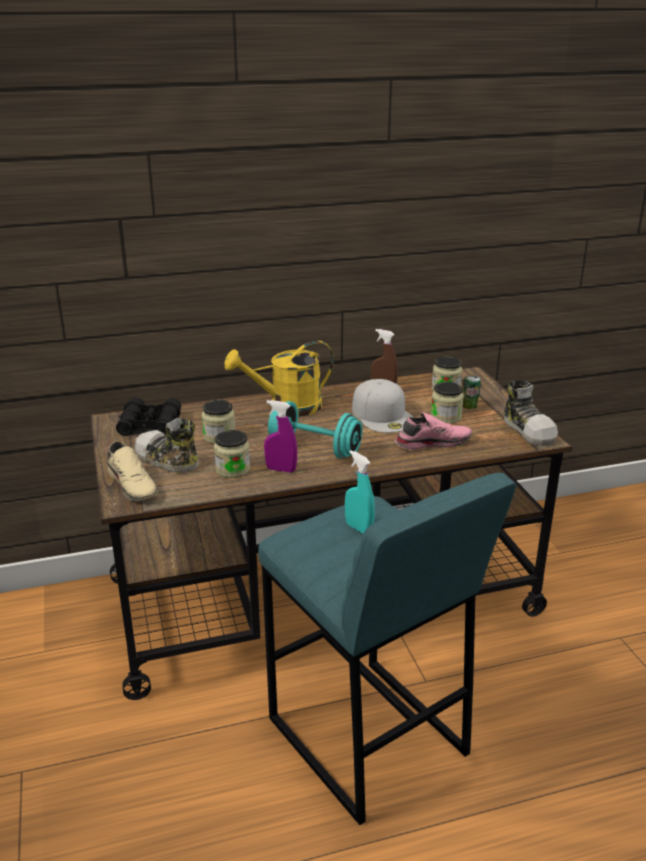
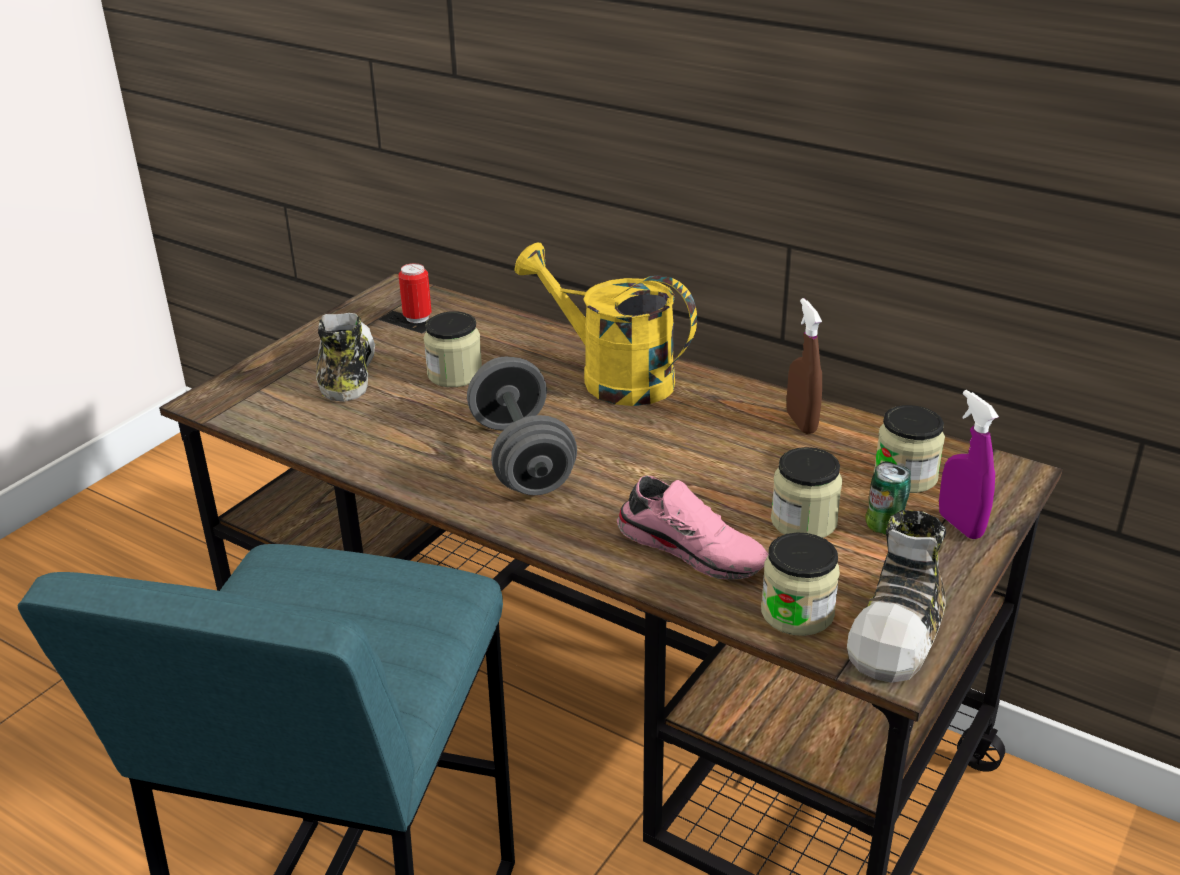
camera: 50 degrees right, 5 degrees up
(134, 485) = (259, 384): beige shoe -> none
(150, 425) = (417, 318): black binoculars -> can
(233, 469) = (380, 426): jar -> jar (797, 613)
(281, 469) = (425, 461): purple spray bottle -> purple spray bottle (960, 525)
(315, 449) = (522, 457): turquoise dumbbell -> grey dumbbell
(358, 528) = (352, 605): turquoise spray bottle -> none
(383, 415) = (714, 462): white cap -> none

